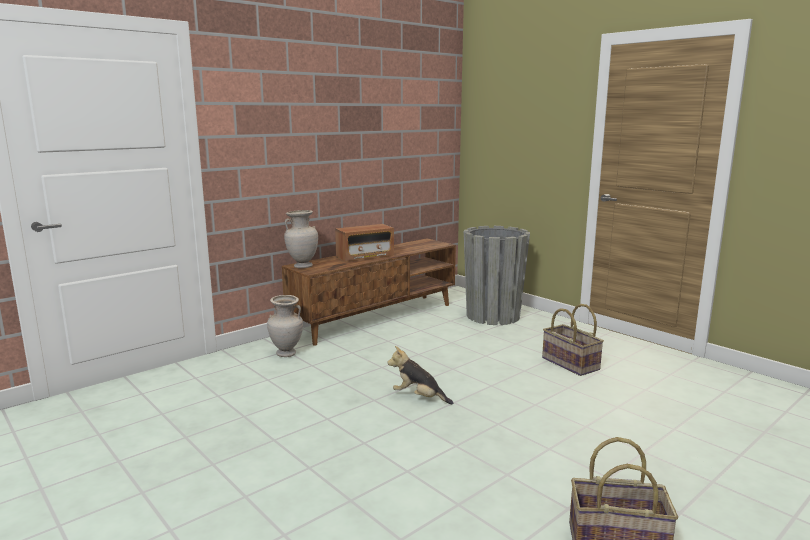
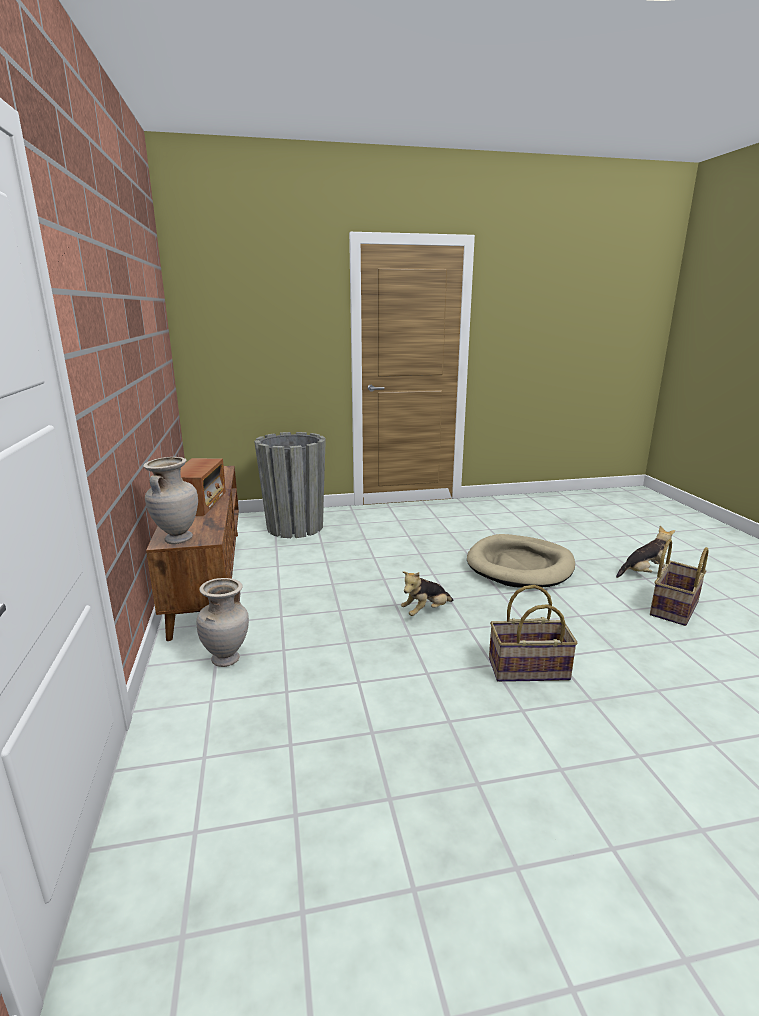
camera: 60 degrees left, 5 degrees up
(569, 364) = (425, 535): basket -> basket (528, 670)
(577, 422) = (520, 566): none -> beige dog bed
(694, 509) = (644, 573): none -> plush toy

